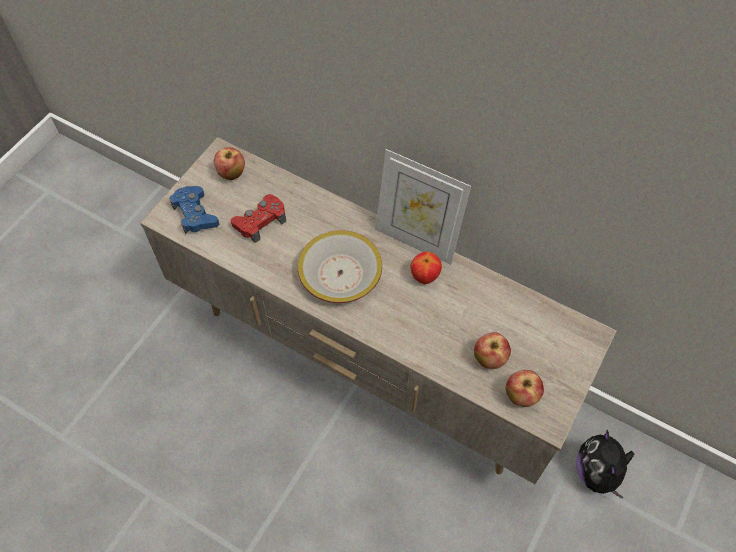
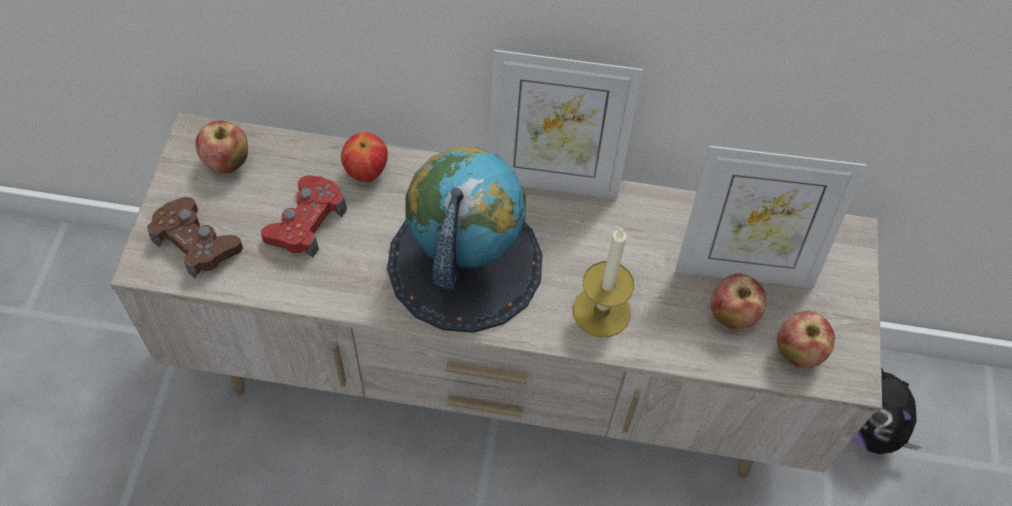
camera: 25 degrees left, 0 degrees up
(195, 214) = (196, 243): blue game controller -> brown game controller
(340, 273) = (464, 262): bowl -> globe
(409, 329) = (601, 311): none -> candle
(424, 277) = (588, 228): apple -> apple (366, 172)
(512, 332) = (744, 267): none -> picture frame

